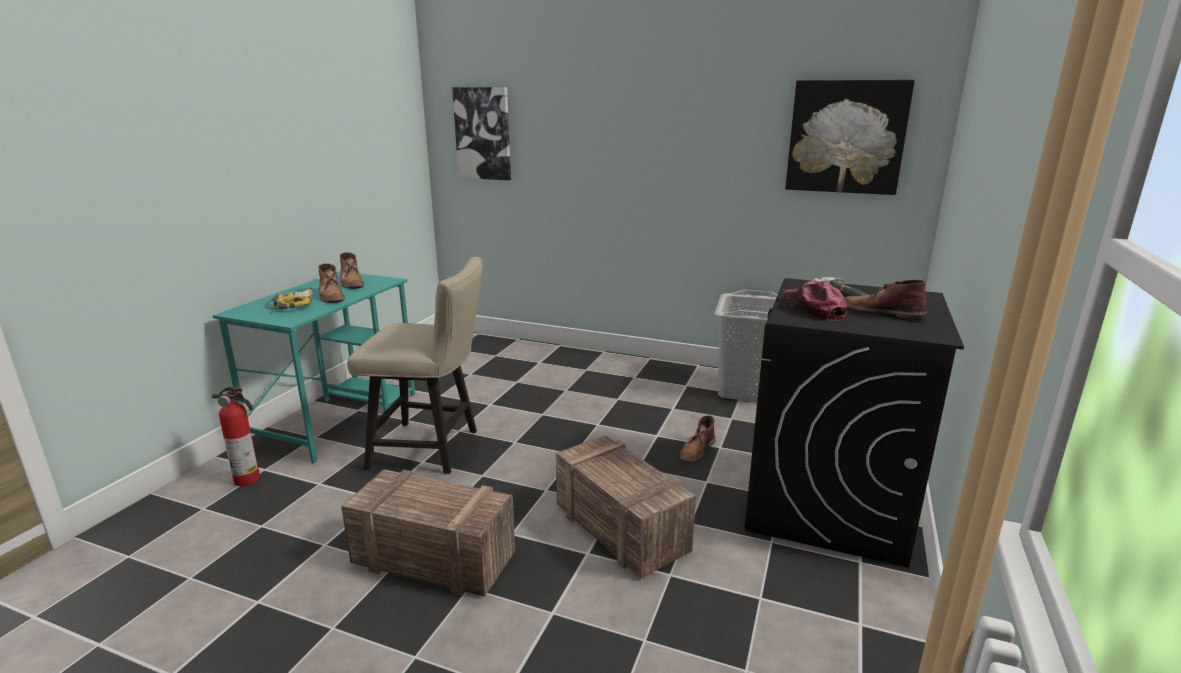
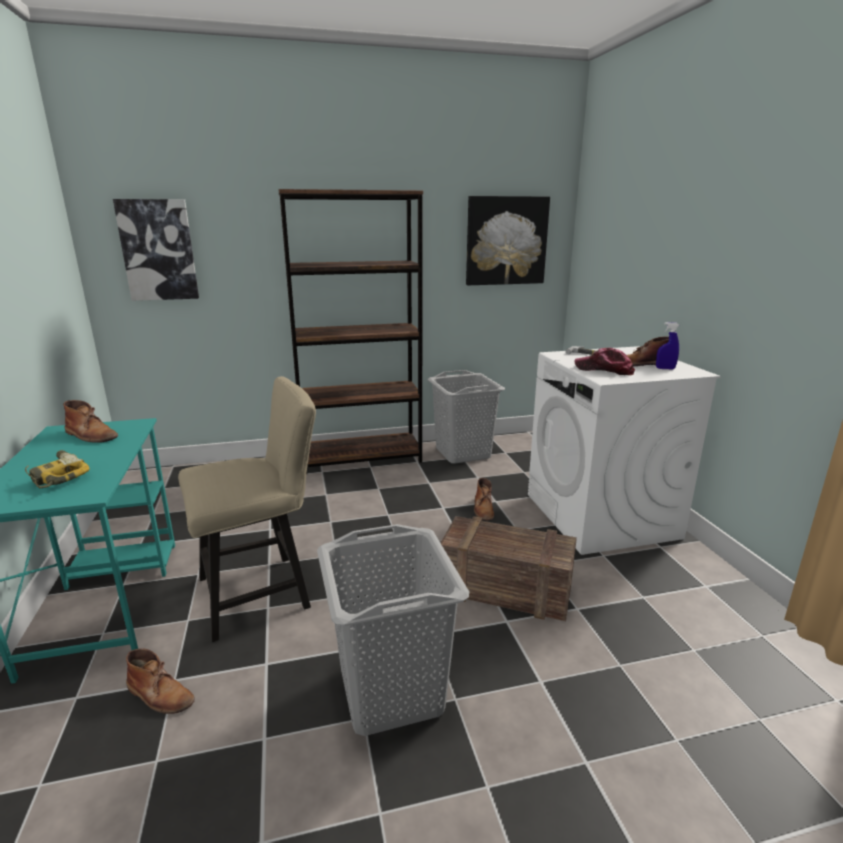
camera: 35 degrees left, 0 degrees up
(249, 479) = (67, 718): fire extinguisher -> none
(331, 296) = (92, 455): brown boot -> brown boot (160, 694)
(431, 558) = (391, 692): crate -> grey laundry basket
(635, 367) = (361, 458): none -> brown bookcase
(827, 503) = (601, 516): black washing machine -> white washing machine
(901, 323) = (665, 368): none -> blue spray bottle

